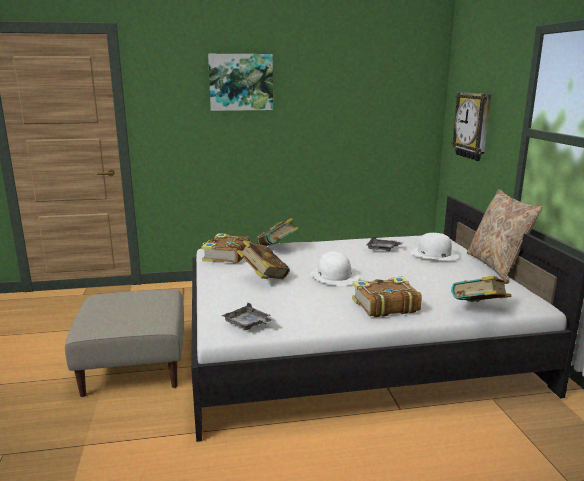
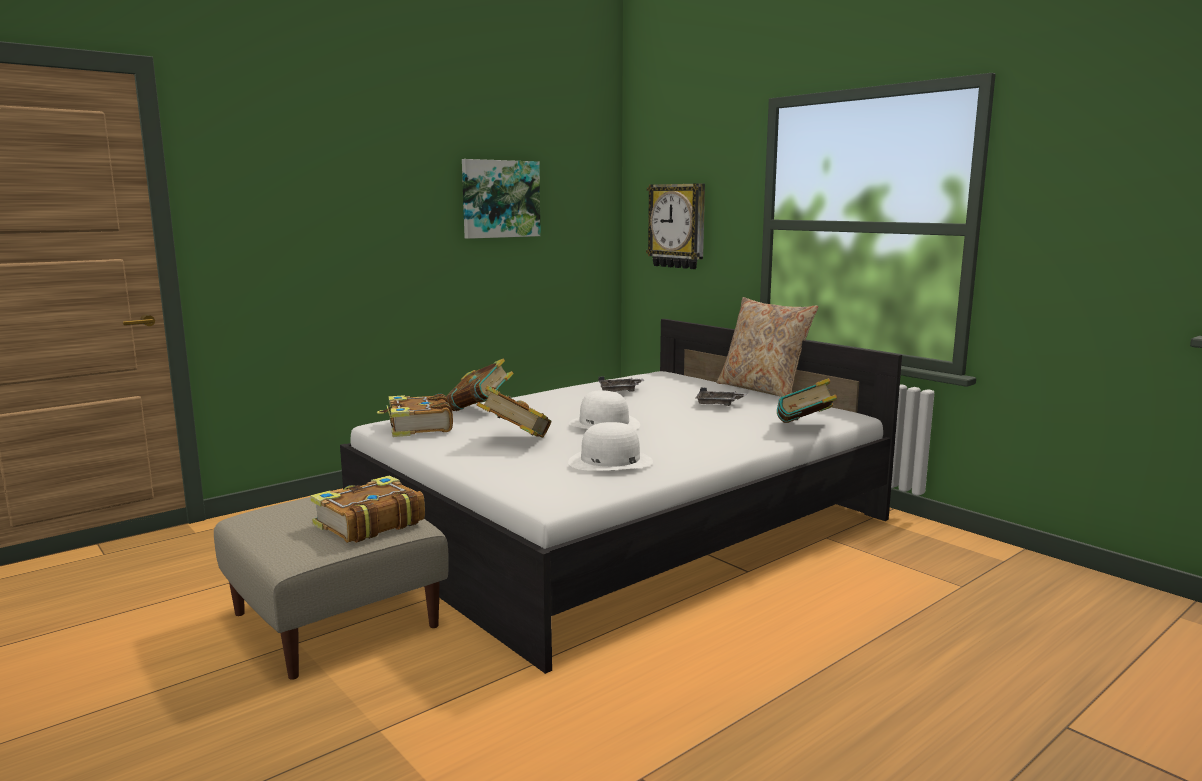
camera: 30 degrees left, 5 degrees down
(241, 82) = (362, 165): picture -> picture (500, 199)
(248, 324) = (576, 486): grey tray -> grey tray (718, 404)
(384, 305) = (706, 441): book -> book (368, 524)
(434, 254) = (686, 387): white hat -> white hat (610, 461)

